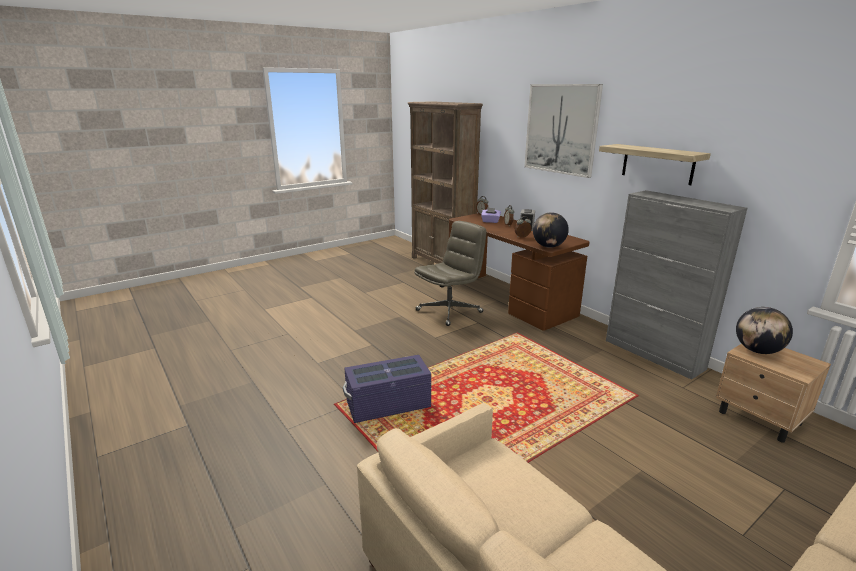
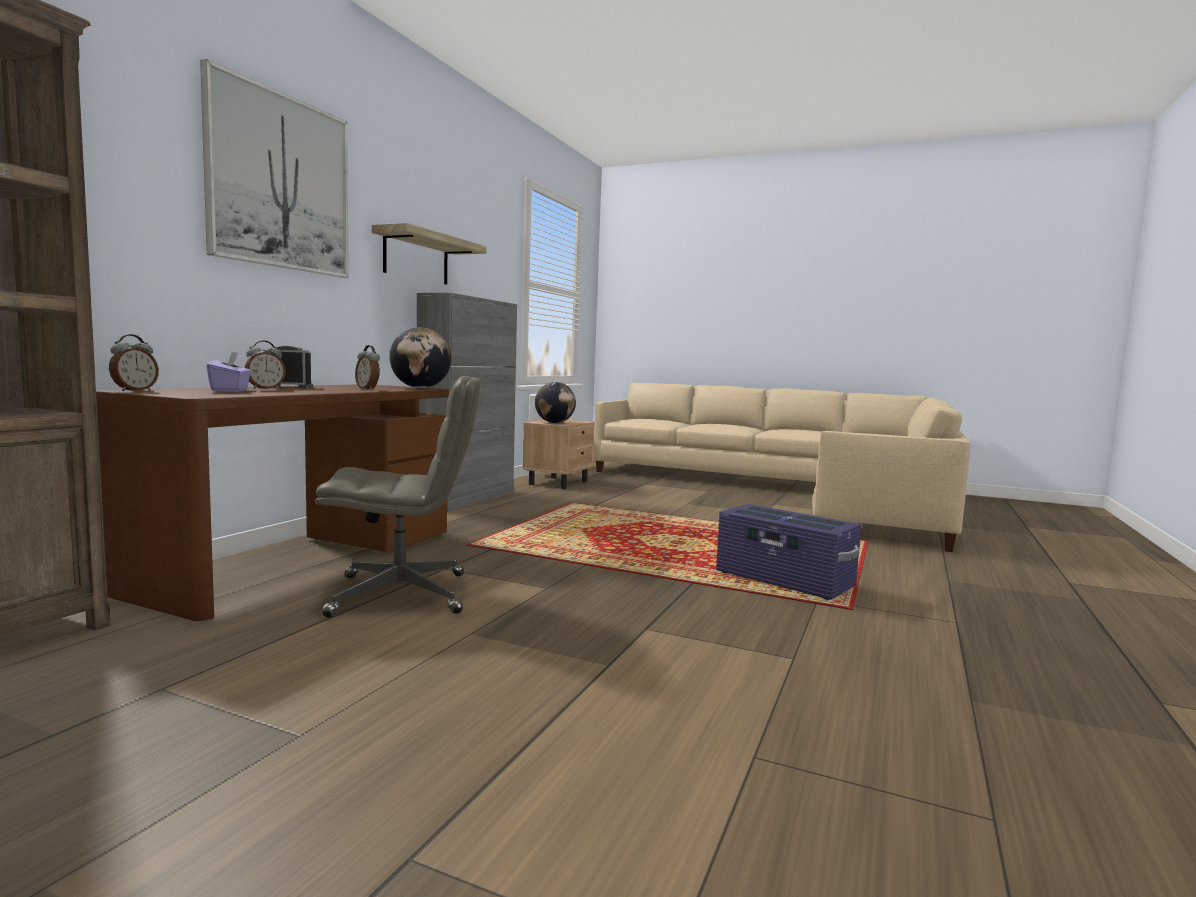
camera: 120 degrees left, 15 degrees down
(449, 311) = (402, 594): grey office chair -> grey office chair turned 150 degrees clockwise

